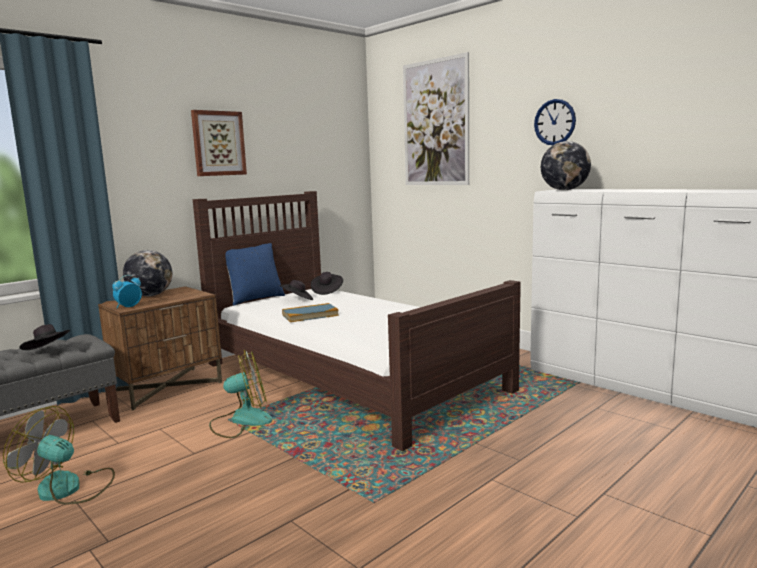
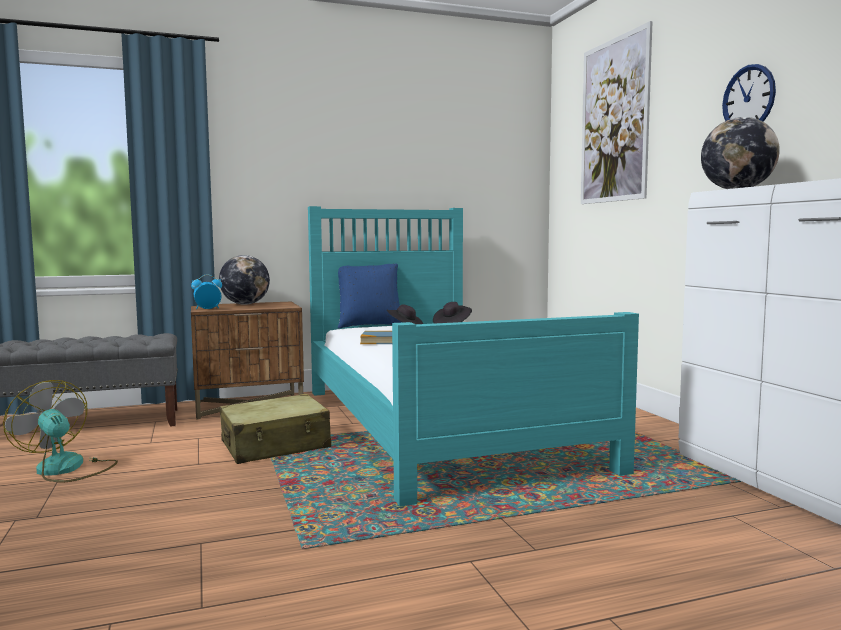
camera: 25 degrees right, 5 degrees down
(48, 351) = (116, 340): black hat -> none
(218, 143) = (346, 148): picture -> none
(241, 421) = (275, 445): fan -> beige suitcase
(348, 376) = (437, 425): brown bed -> turquoise bed

